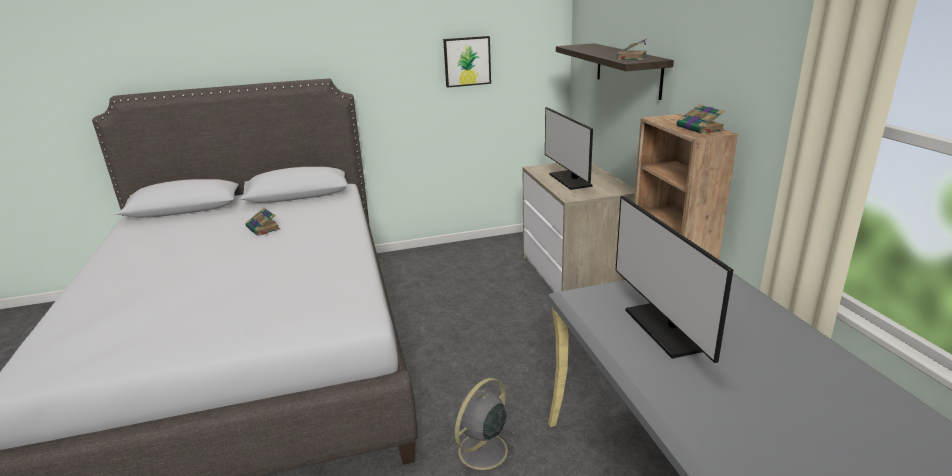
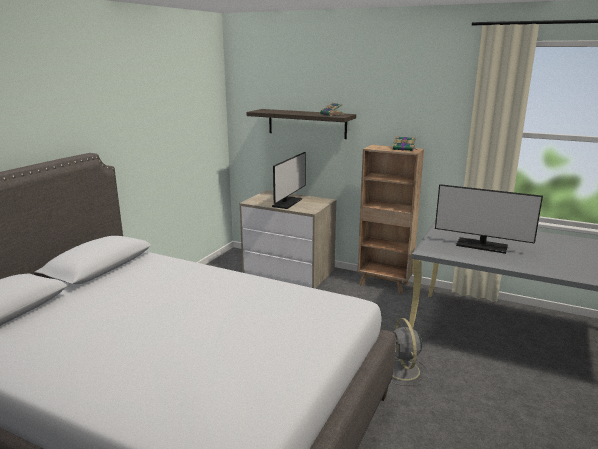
camera: 50 degrees left, 5 degrees down
(263, 229) = (143, 296): book -> none
(467, 61) = (175, 128): picture -> none
(570, 180) = (287, 203): monitor -> monitor turned 90 degrees counterclockwise

